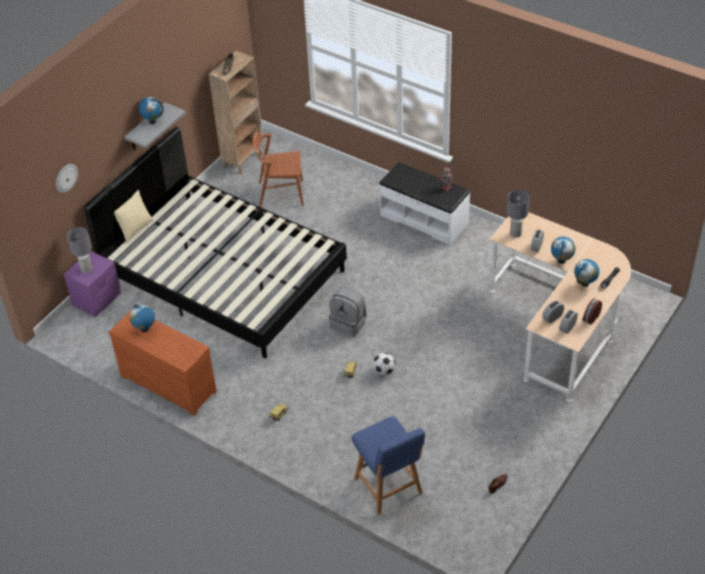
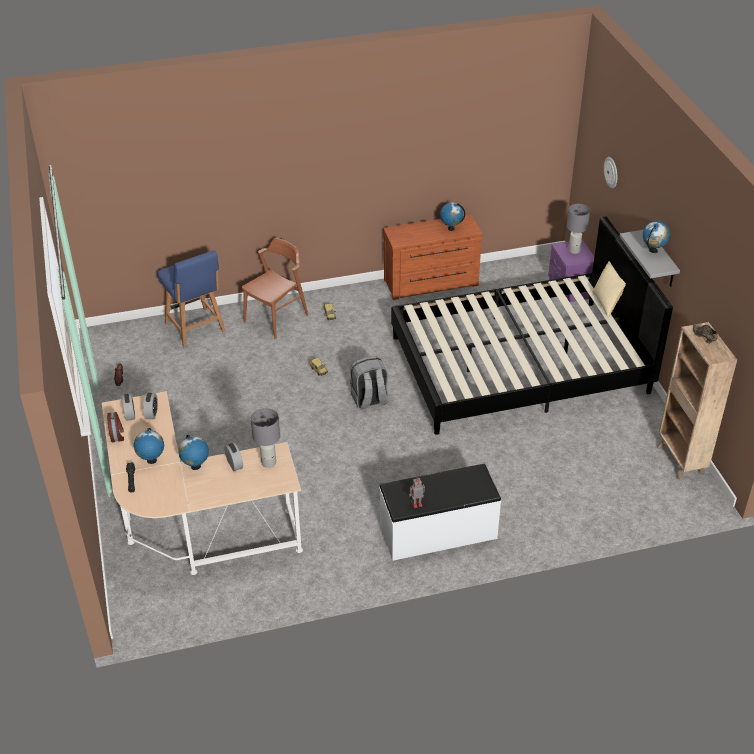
camera: 130 degrees right, 5 degrees down
(280, 194) = (594, 456): brown chair -> brown chair (276, 318)
(384, 371) = (295, 388): football -> none
(389, 488) = (196, 328): blue chair -> blue chair turned 135 degrees counterclockwise

